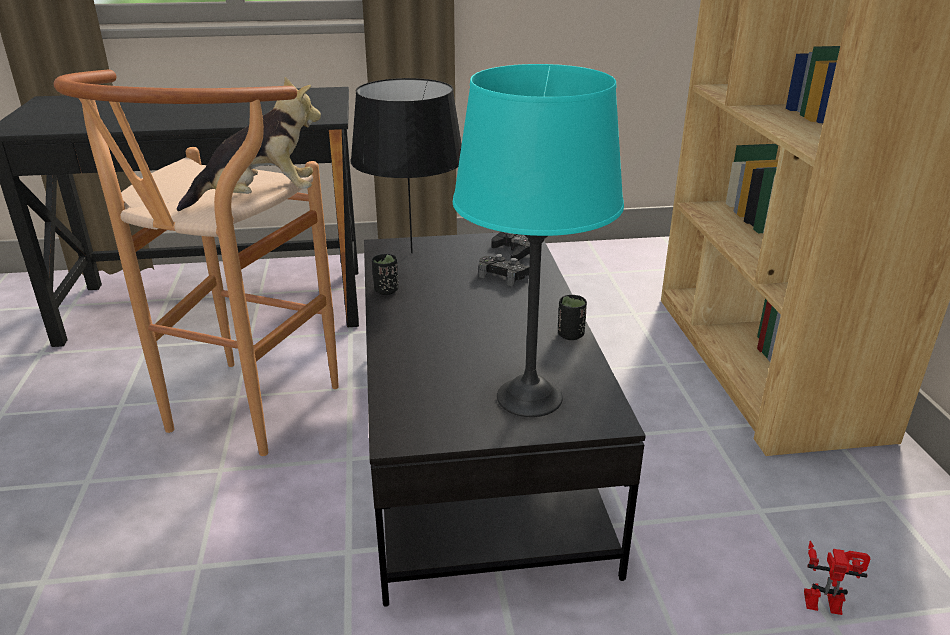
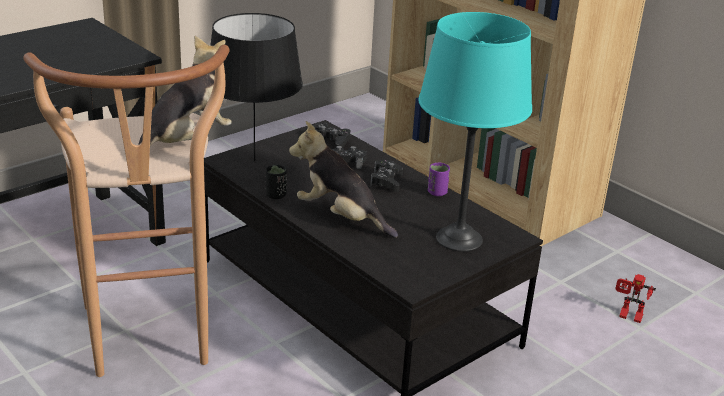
camera: 35 degrees left, 0 degrees up
(422, 331) = (341, 217): none -> plush toy
(525, 306) = (386, 181): none -> black game controller
(570, 335) = (437, 192): black cup -> purple cup
(824, 599) = (628, 317): toy robot -> toy robot turned 135 degrees counterclockwise

